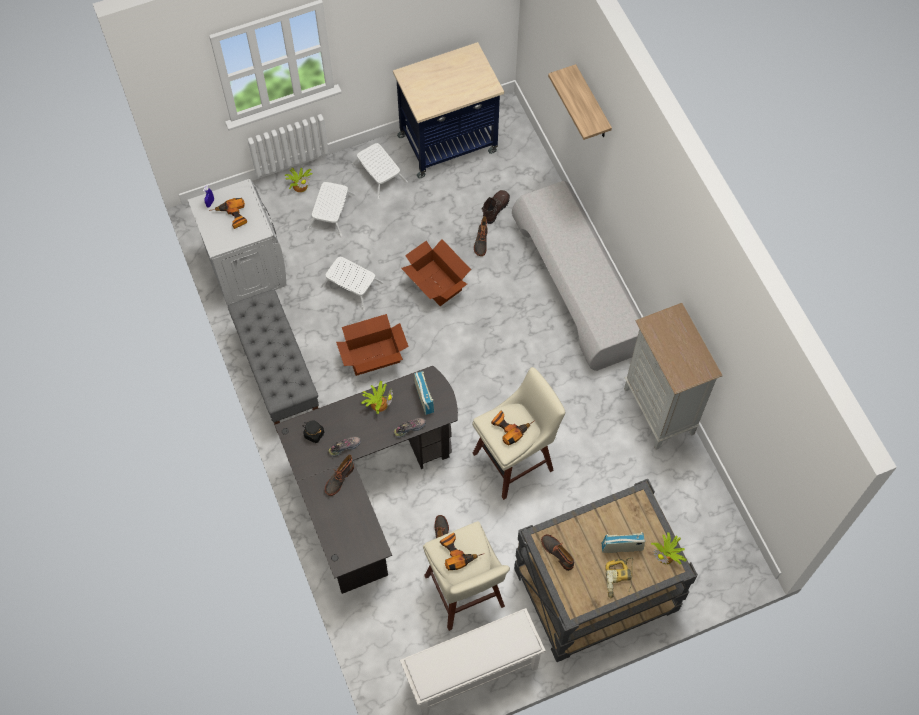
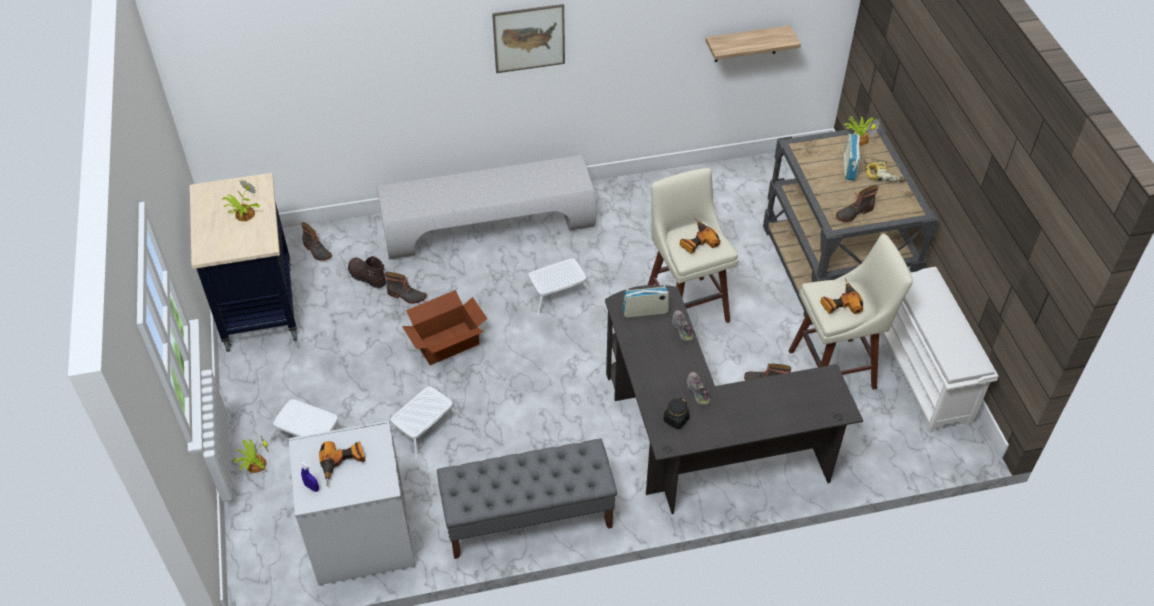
camera: 80 degrees left, 15 degrees down
(339, 479) = (738, 402): boot -> boot (316, 251)
(373, 356) = (528, 416): cardboard box -> none
(378, 403) = (644, 353): potted plant -> potted plant (243, 214)
(379, 173) = (272, 378): white step ladder -> white step ladder (557, 291)
(592, 104) = (369, 53): shelf -> shelf (746, 44)
(655, 222) = (529, 38): none -> picture
(658, 413) = (650, 190): white dresser -> none

